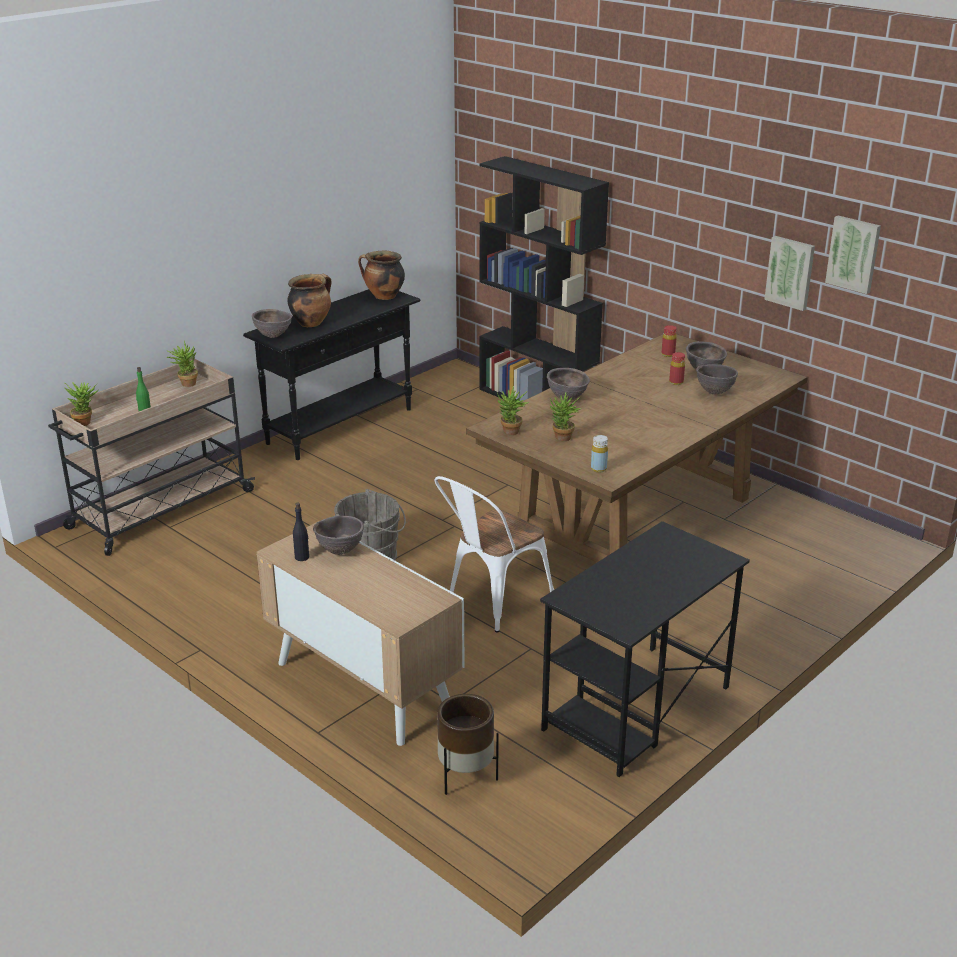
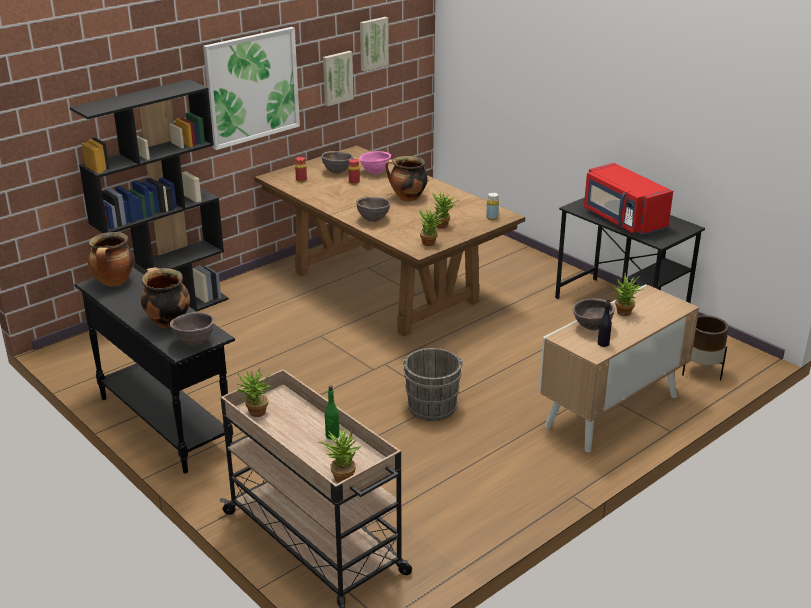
camera: 85 degrees left, 0 degrees up
(375, 576) = (624, 314): none -> potted plant
(492, 604) = (503, 352): white chair -> none
(635, 570) = (623, 219): none -> red microwave
(641, 414) = (407, 198): none -> cooking pot
(680, 227) = (252, 87): none -> picture
(715, 392) = (375, 173): brown bowl -> pink bowl

